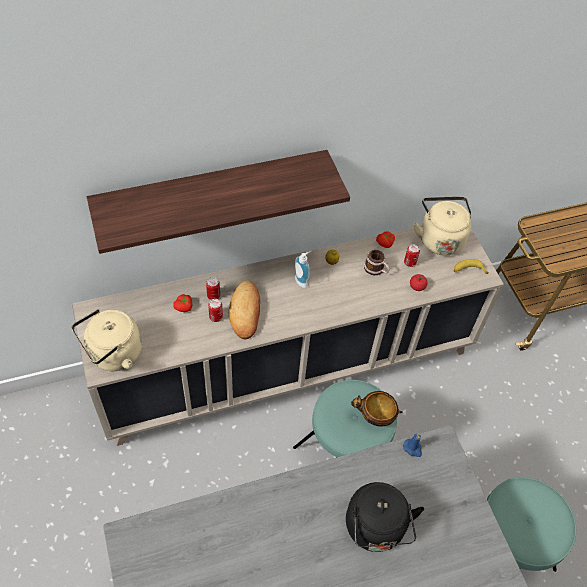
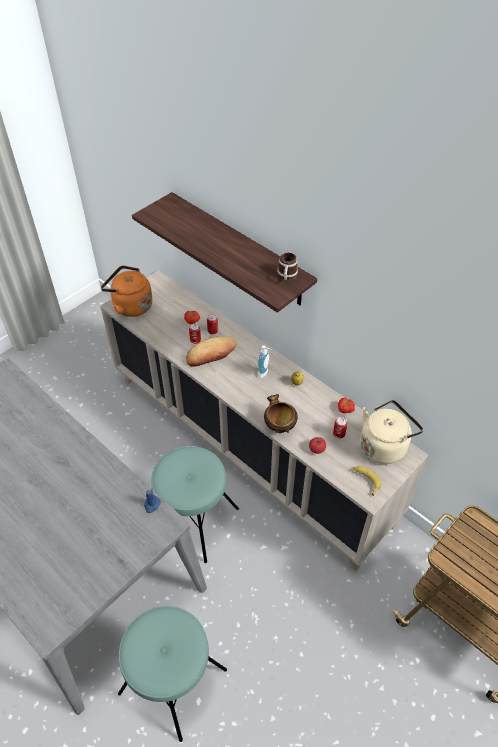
camera: 65 degrees right, 5 degrees down
(113, 355) = (130, 306): beige kettle -> orange kettle
(375, 417) = (193, 489): bowl -> bowl (279, 426)
(376, 269) = (312, 414): mug -> mug (286, 275)
(376, 529) = (69, 507): black kettle -> none

